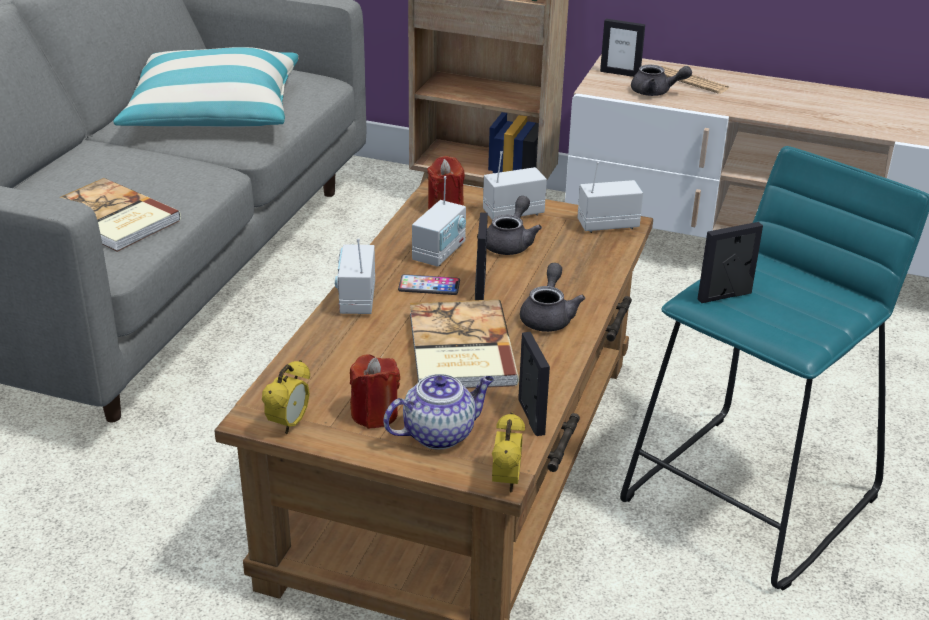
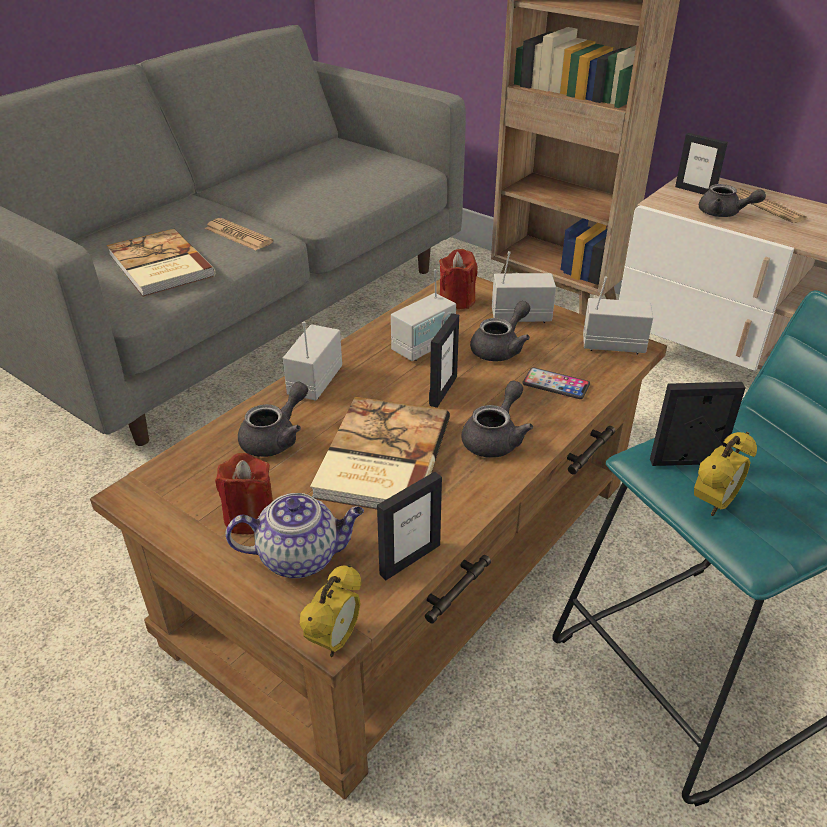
camera: 20 degrees right, 5 degrees up
(174, 176) = (238, 235): none -> newspaper
(213, 112) = (309, 184): pillow -> none
(289, 424) = (160, 509): alarm clock -> alarm clock (714, 504)
(354, 351) = (276, 438): none -> grey teapot
(429, 286) = (392, 380): phone -> phone (555, 384)
(530, 417) = (409, 559): picture frame -> picture frame turned 45 degrees clockwise

